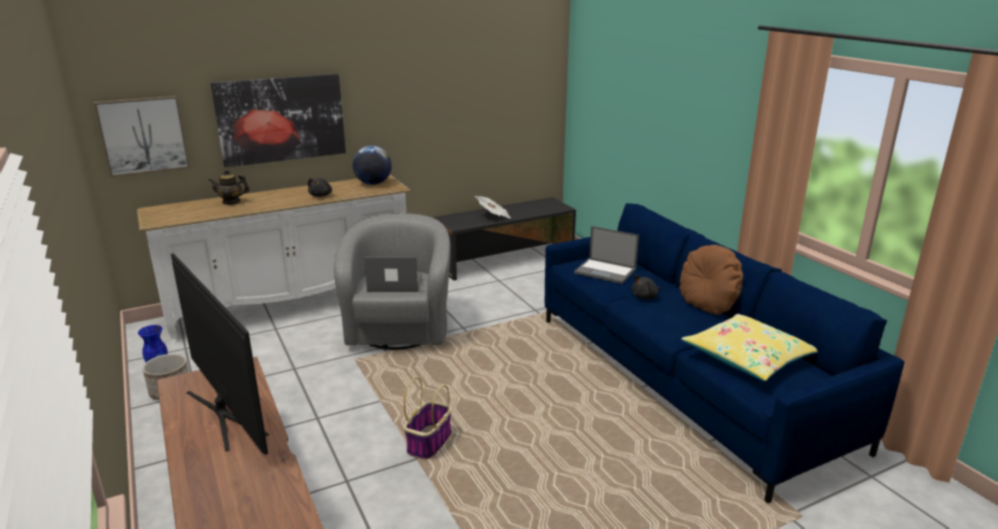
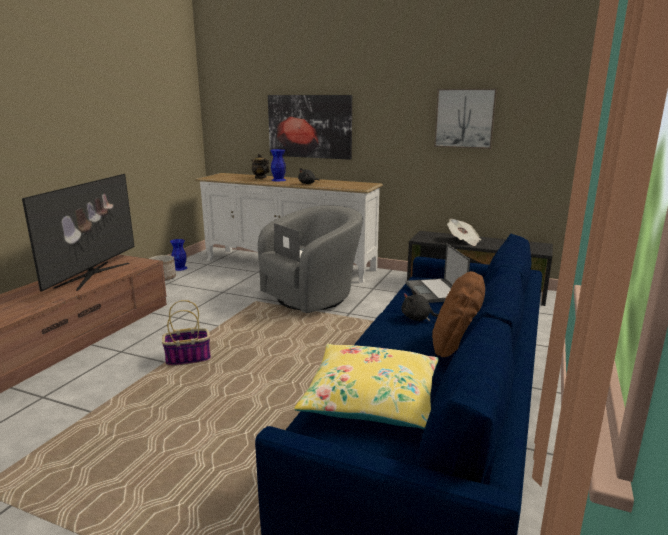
camera: 50 degrees right, 5 degrees down
(143, 135) = (231, 127): picture -> picture (464, 118)
(268, 199) = (278, 180): none -> blue vase
(373, 183) = (354, 184): globe -> none

